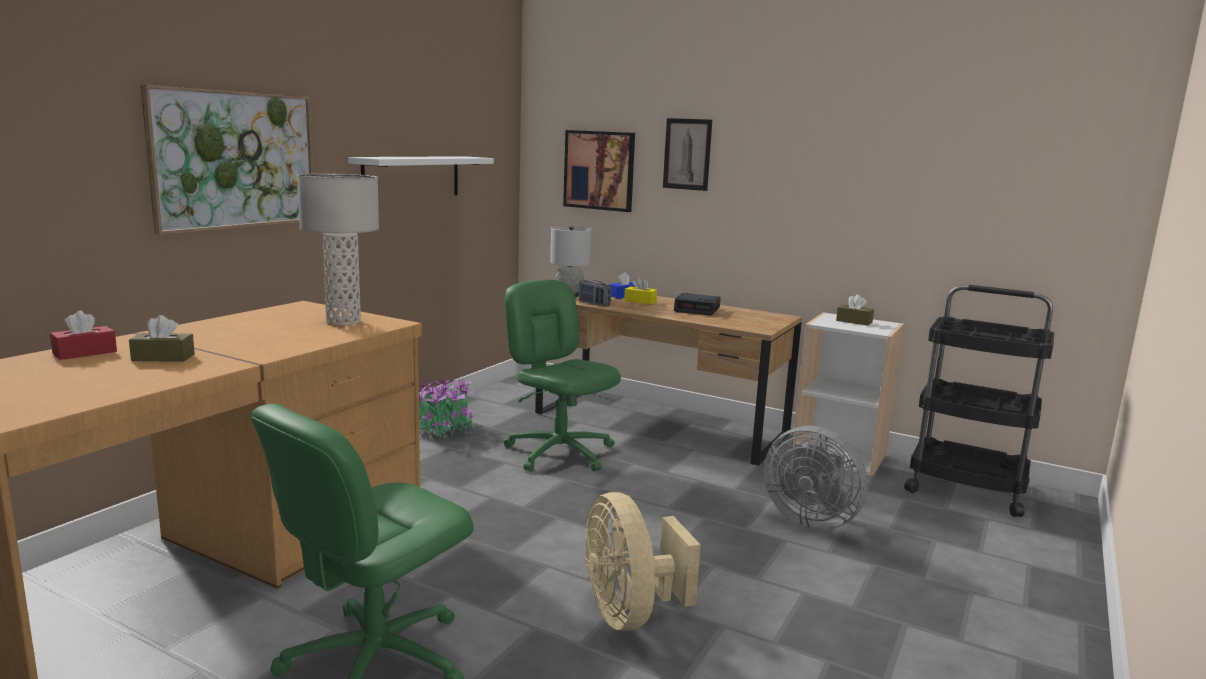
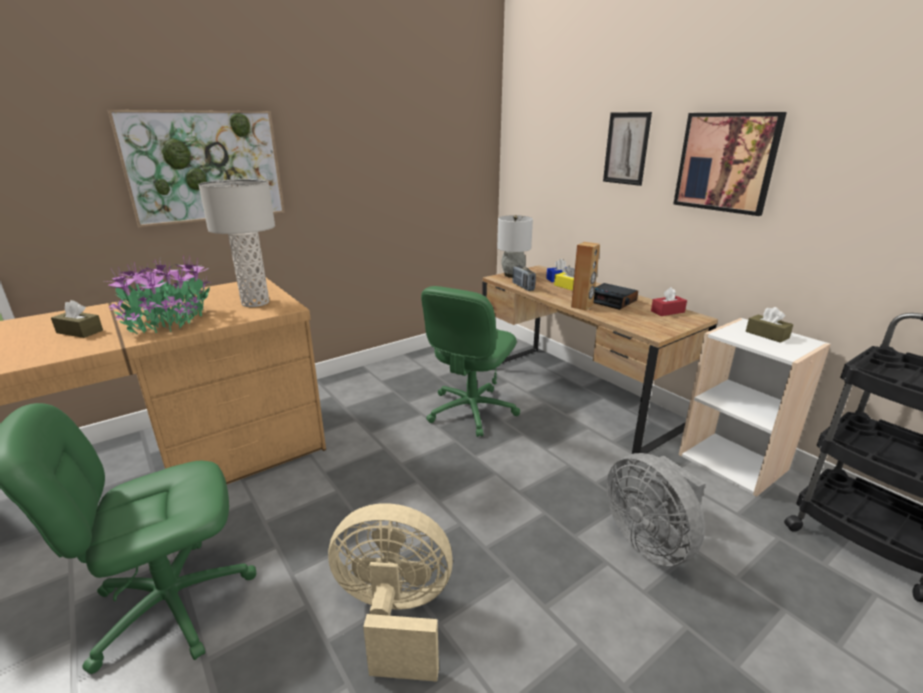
camera: 25 degrees right, 10 degrees up
(85, 353) = (47, 321): red tissue box -> red tissue box (667, 311)
(412, 177) = (383, 174): white shelf -> none
(442, 428) = (403, 372): potted plant -> potted plant (168, 322)
(560, 452) = (471, 410): green office chair -> green office chair turned 135 degrees counterclockwise
(599, 170) = (554, 164): picture -> picture (726, 162)
(630, 613) = (395, 616): beige fan -> beige fan turned 90 degrees clockwise
(674, 315) = (582, 306): none -> brown speaker

